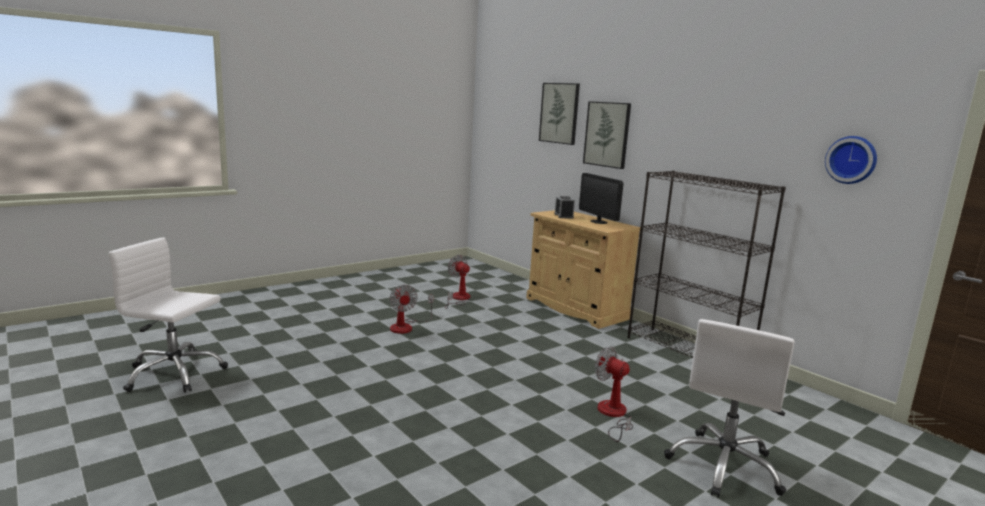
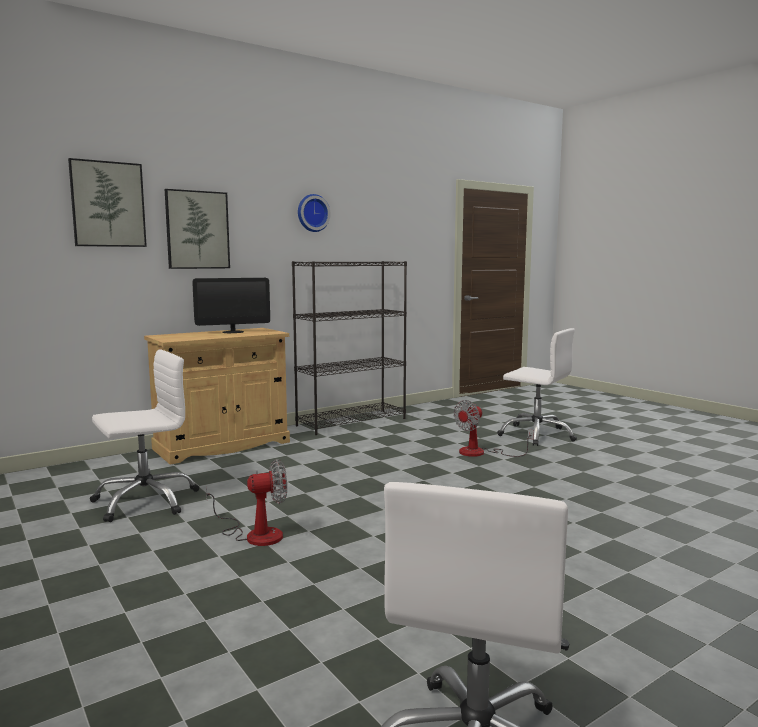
camera: 85 degrees left, 5 degrees down
(458, 299) = (145, 501): fan -> white office chair
(563, 216) = (194, 336): alarm clock -> none
(851, 160) = (412, 236): wall clock -> wall clock (312, 213)

